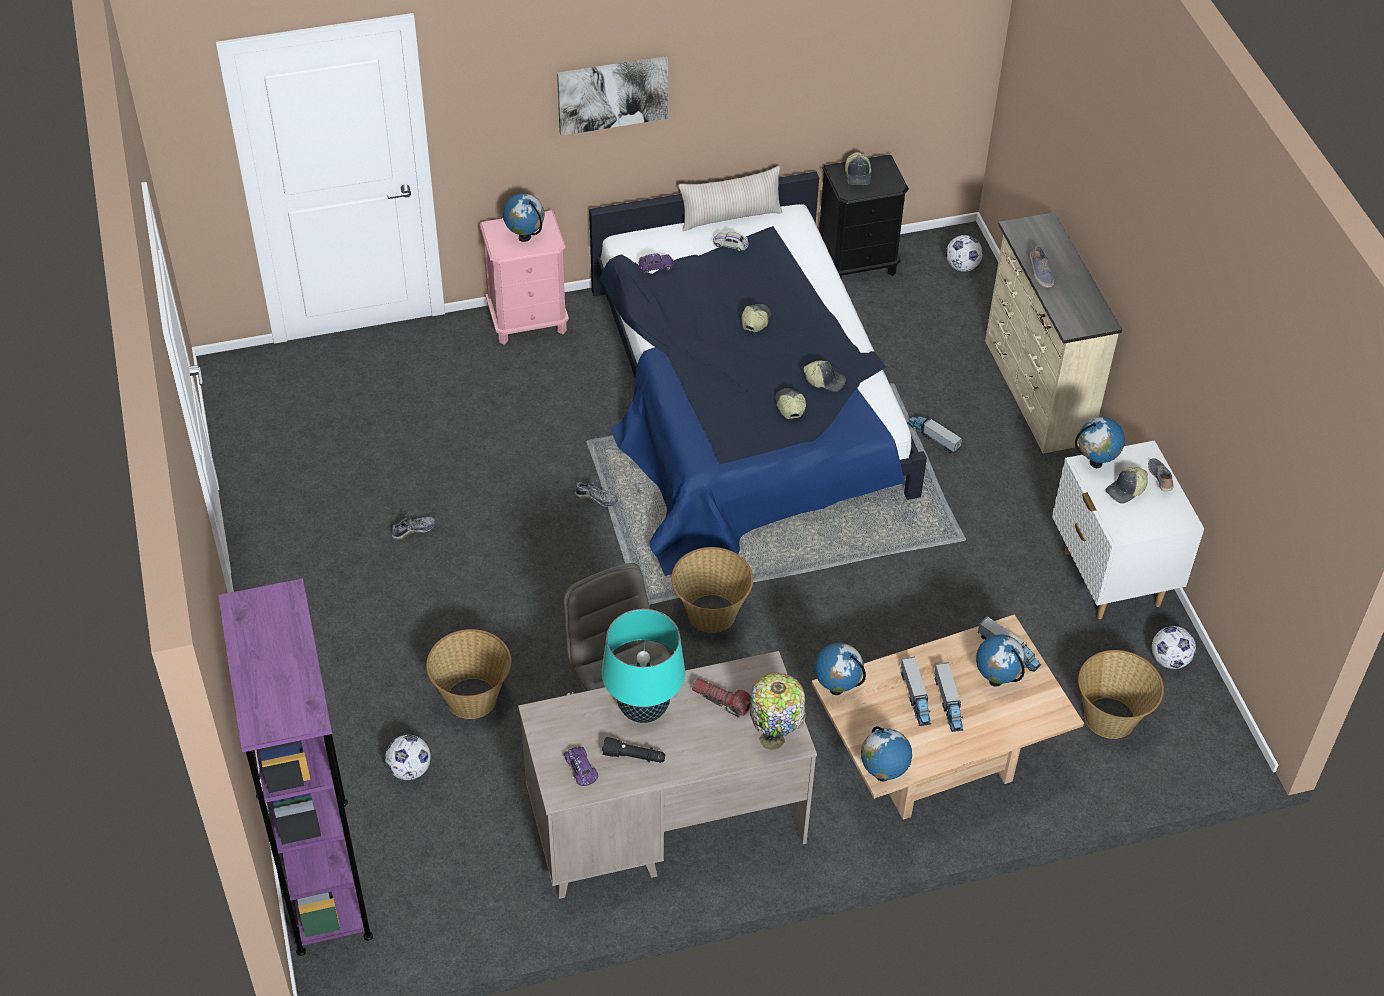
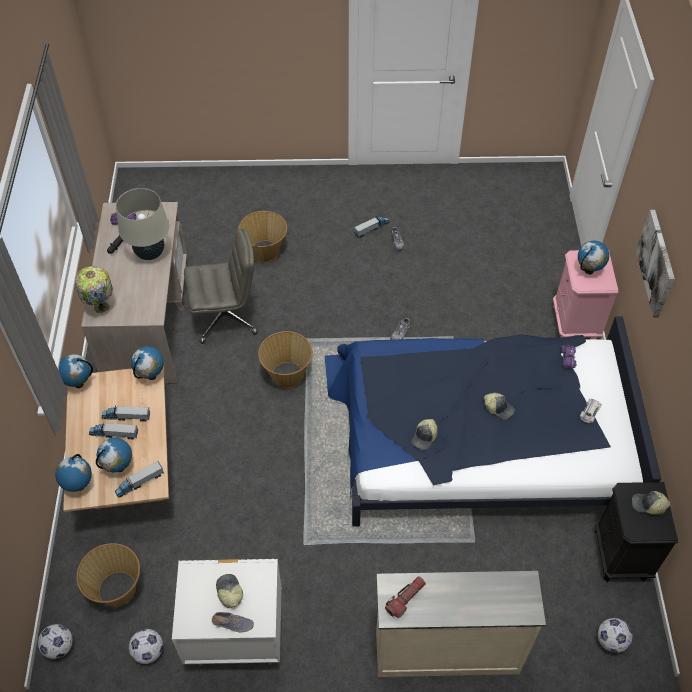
camera: 105 degrees right, 5 degrees up
(322, 875) = (178, 182): purple bookcase -> none
(409, 770) = (227, 220): football -> football (59, 647)
(643, 709) = (150, 253): turquoise table lamp -> beige table lamp
(721, 701) = (139, 289): flashlight -> flashlight (405, 599)
(730, 217) = (626, 422): beige pillow -> none
(789, 406) = (403, 408): cap -> none
(933, 437) = (411, 554): toy truck -> toy truck (371, 228)
(1040, 273) = (463, 582): shoe -> none
(1095, 463) = (265, 579): globe -> globe (79, 486)

